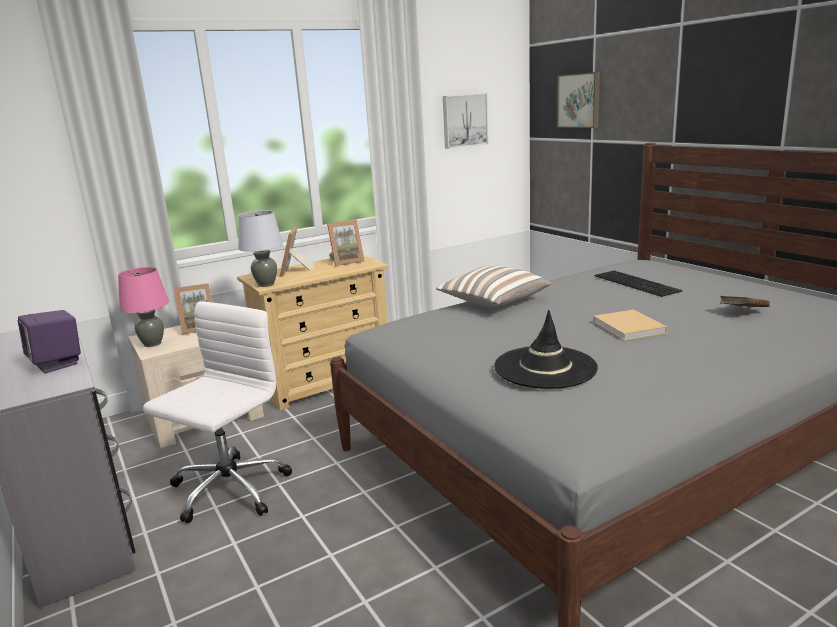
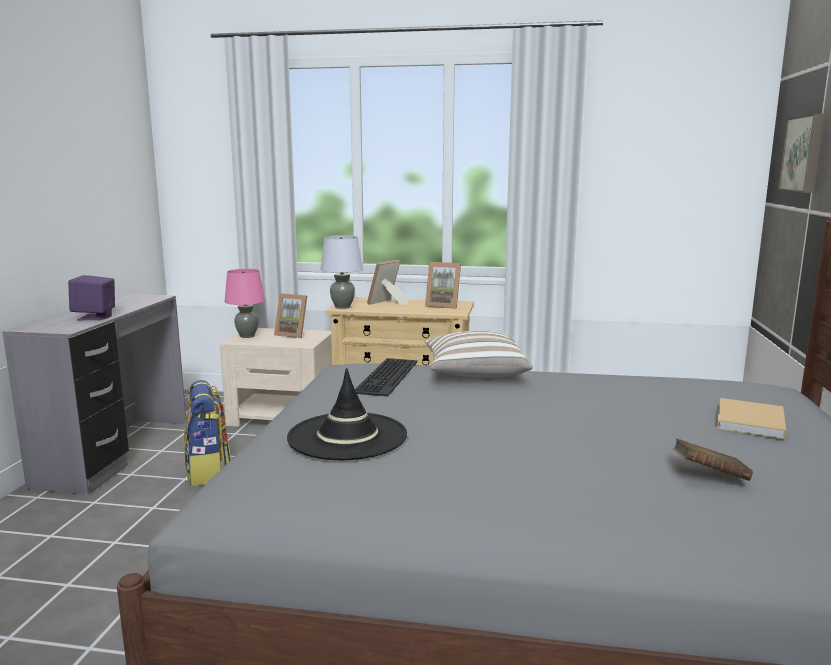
camera: 40 degrees right, 5 degrees down
(228, 490) = (208, 472): white office chair -> backpack
(464, 120) = (654, 171): picture -> none
(630, 328) = (522, 438): beige book -> beige book (750, 422)
(638, 283) = (674, 403): keyboard -> keyboard (389, 377)

